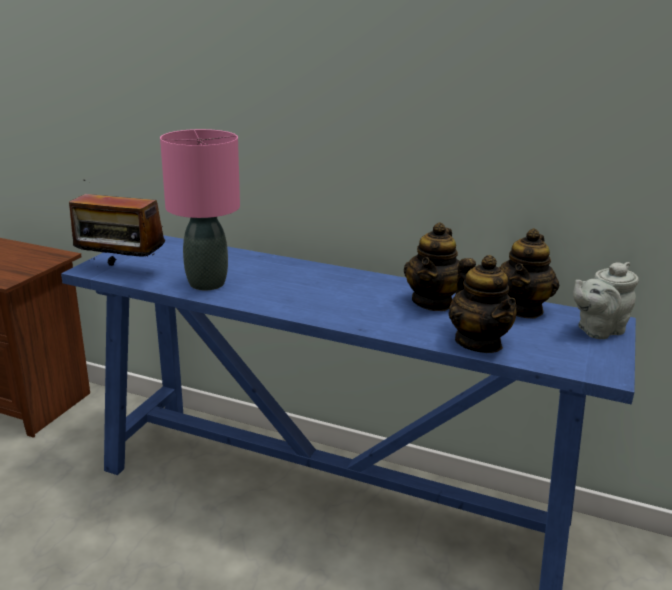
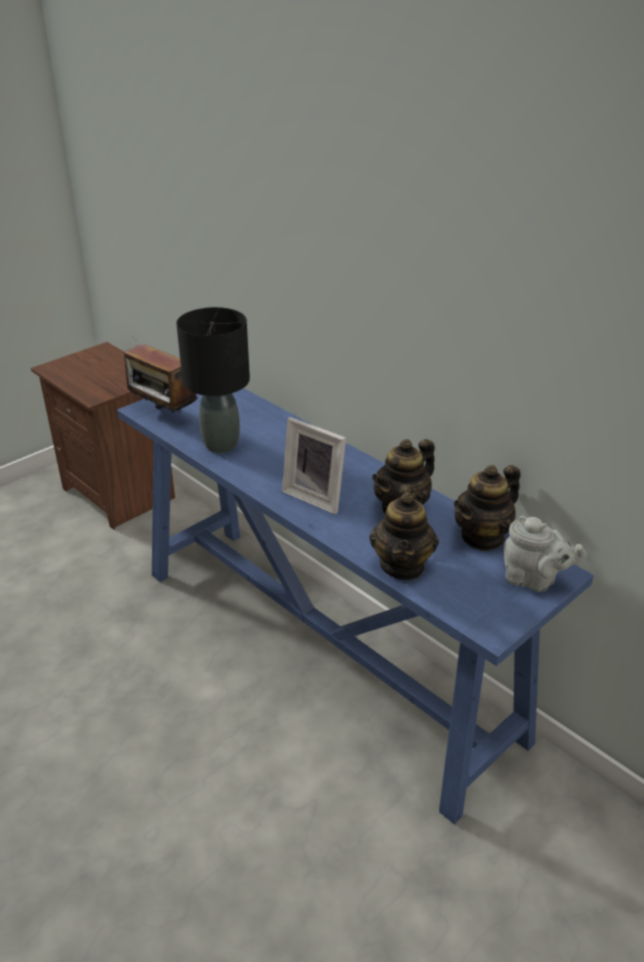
camera: 25 degrees right, 10 degrees up
(207, 283) = (221, 445): pink table lamp -> black table lamp
(343, 306) = (316, 496): none -> picture frame
(597, 330) = (534, 580): grey teapot -> grey teapot turned 150 degrees counterclockwise

